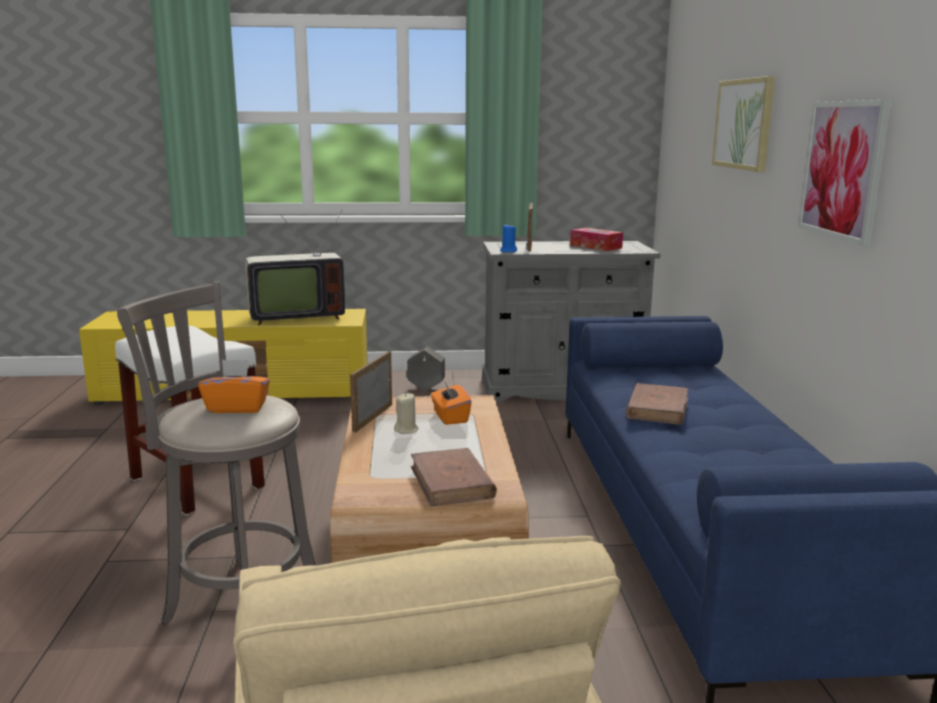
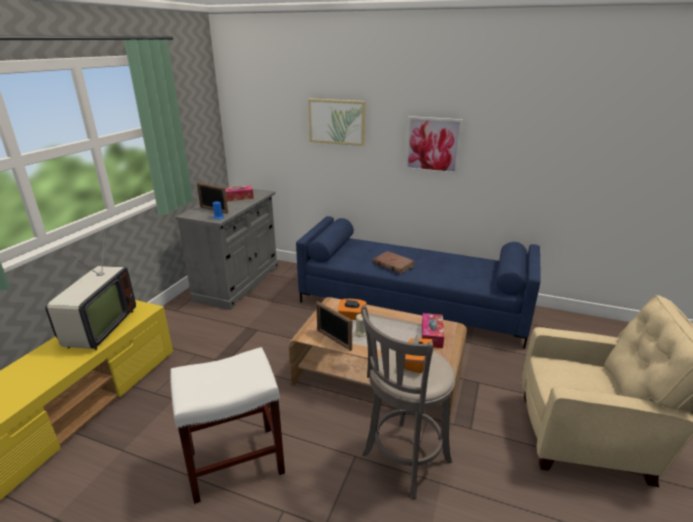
camera: 65 degrees left, 10 degrees up
(426, 388) = (182, 325): grey planter -> none
(451, 482) = (431, 335): brown book -> tissue box

